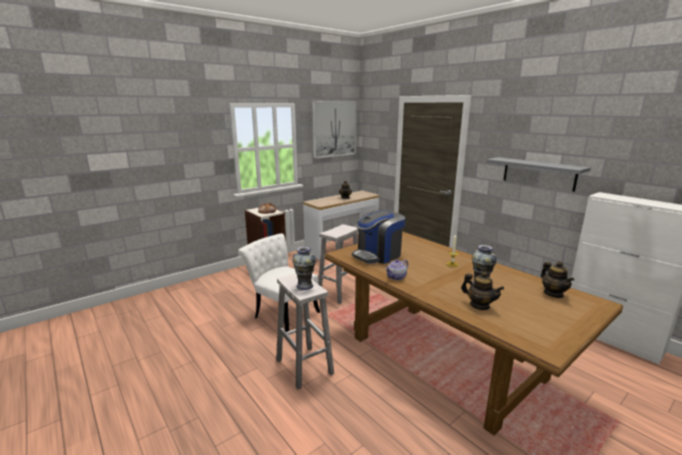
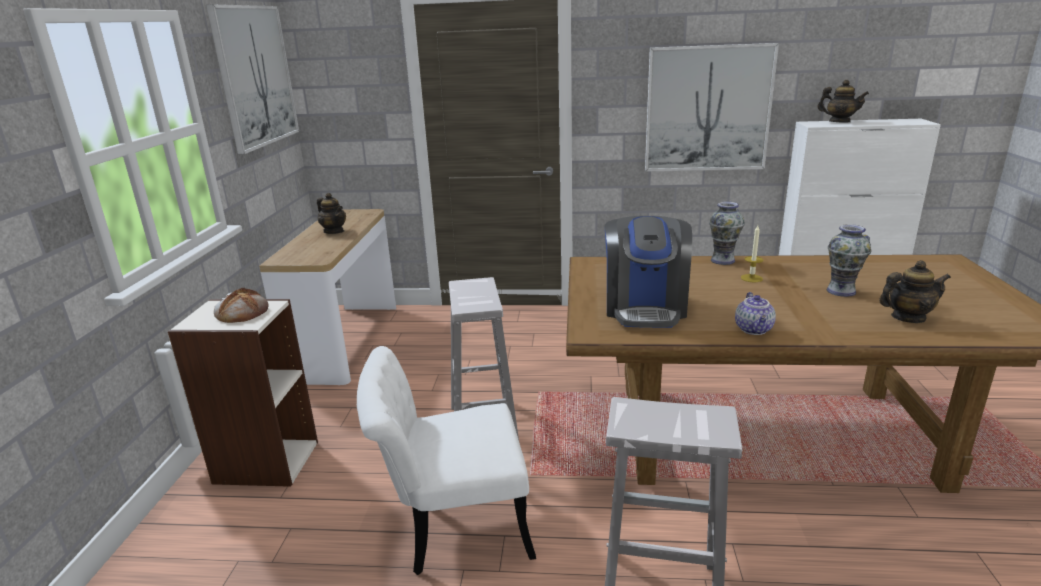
camera: 45 degrees left, 5 degrees up
(305, 286) = (683, 419): vase -> vase (722, 260)
(538, 173) = (708, 109): grey shelf -> picture
(553, 294) = (906, 268): teapot -> teapot (839, 122)

